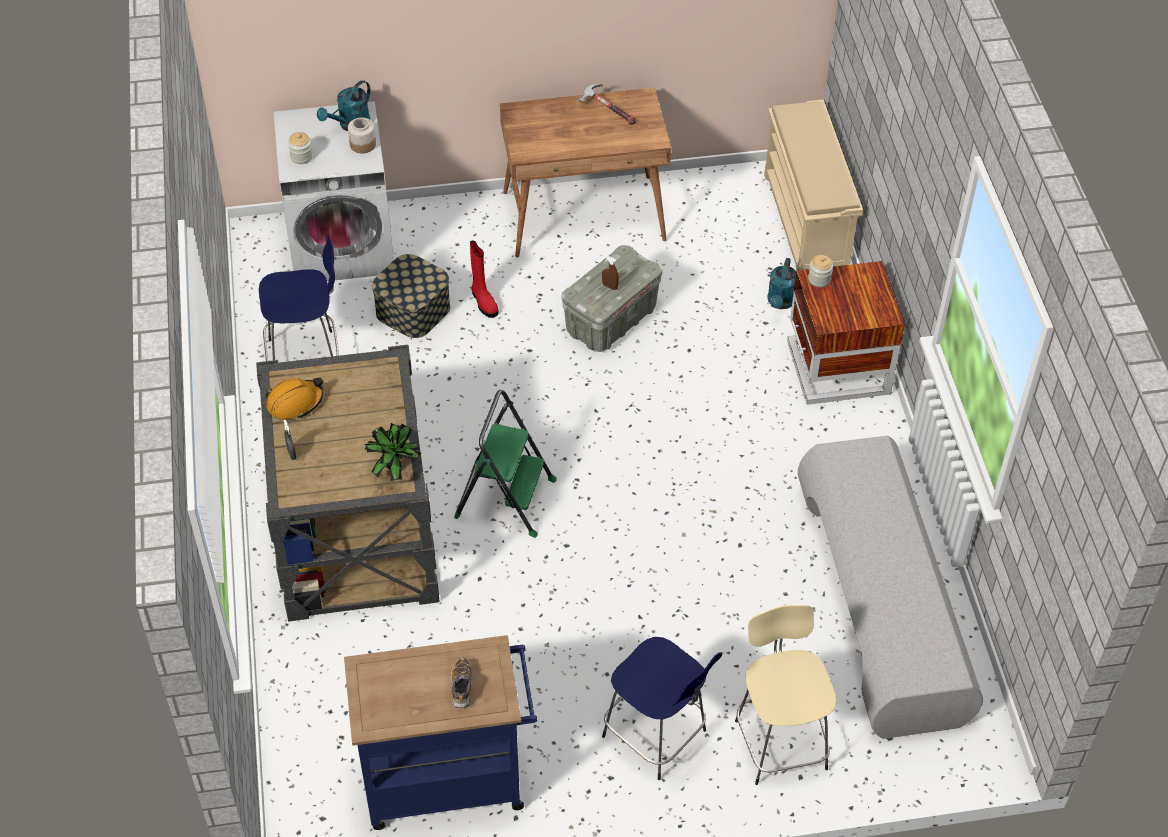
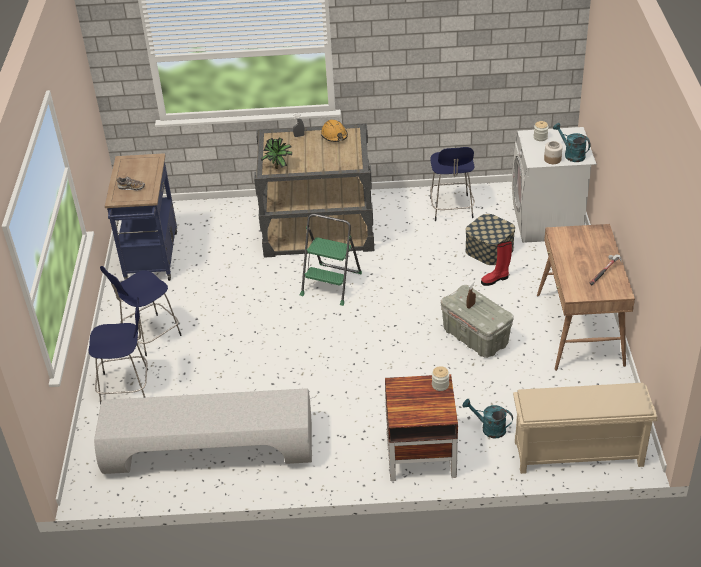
camera: 100 degrees right, 10 degrees down
(780, 741) = (127, 387): beige stool -> blue stool

